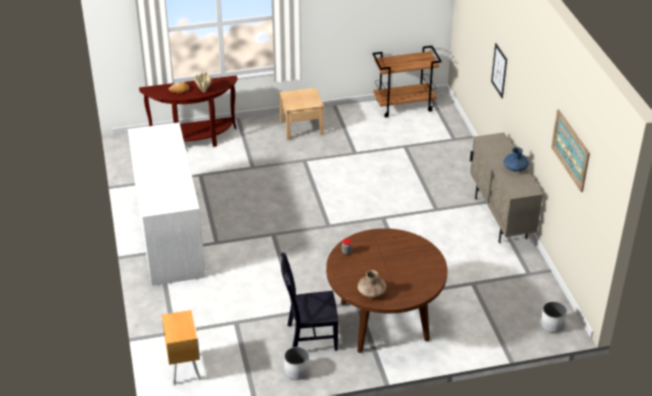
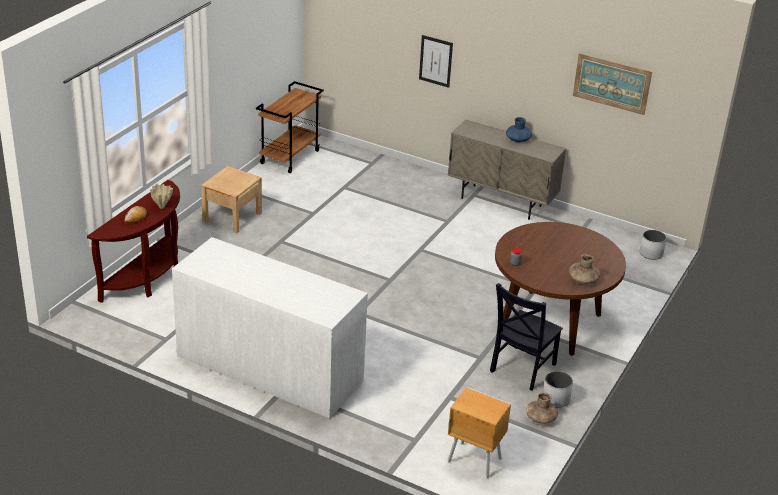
camera: 50 degrees left, 5 degrees down
(266, 375) = (540, 418): none -> brown vase

